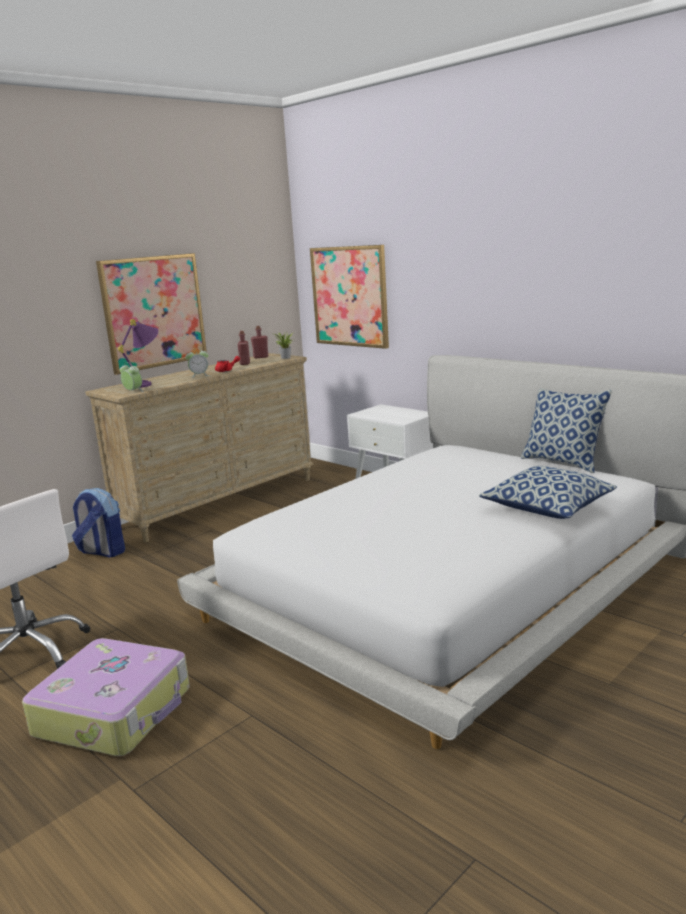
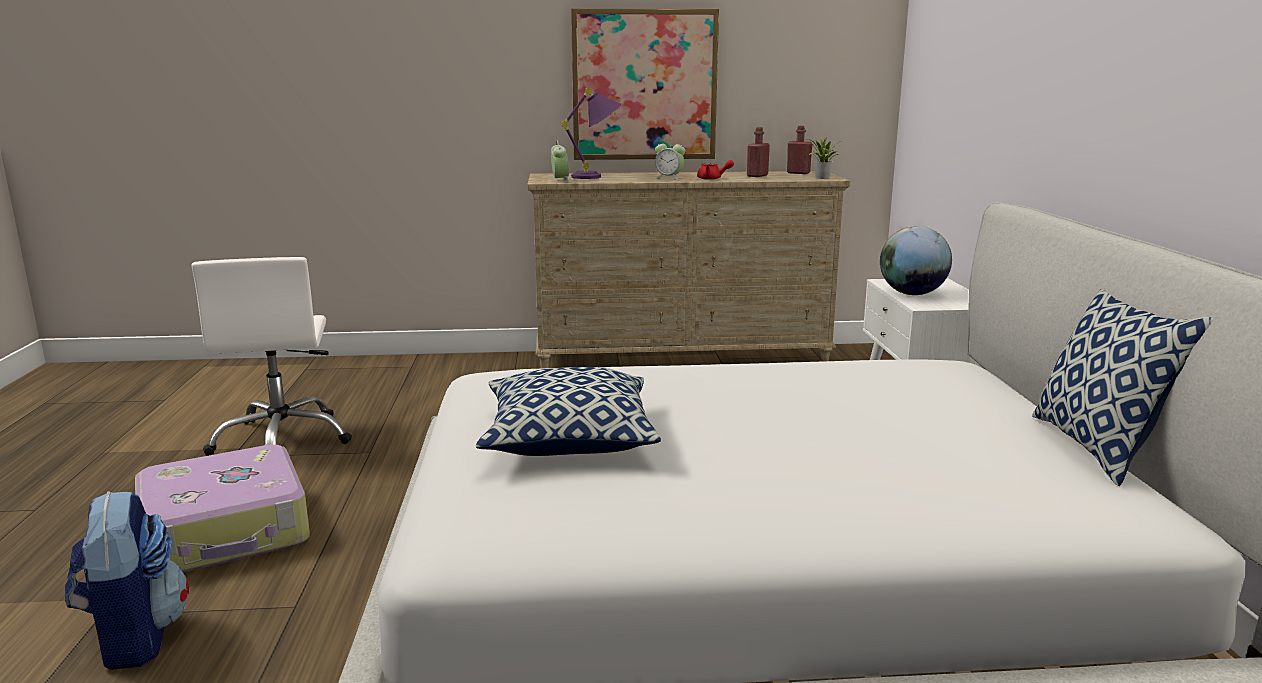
camera: 40 degrees right, 0 degrees up
(102, 552) = (492, 371): backpack -> backpack (134, 638)
(349, 296) = (945, 94): picture -> none
(385, 416) = (911, 294): none -> globe
(547, 508) = (888, 504): pillow -> pillow (568, 438)

